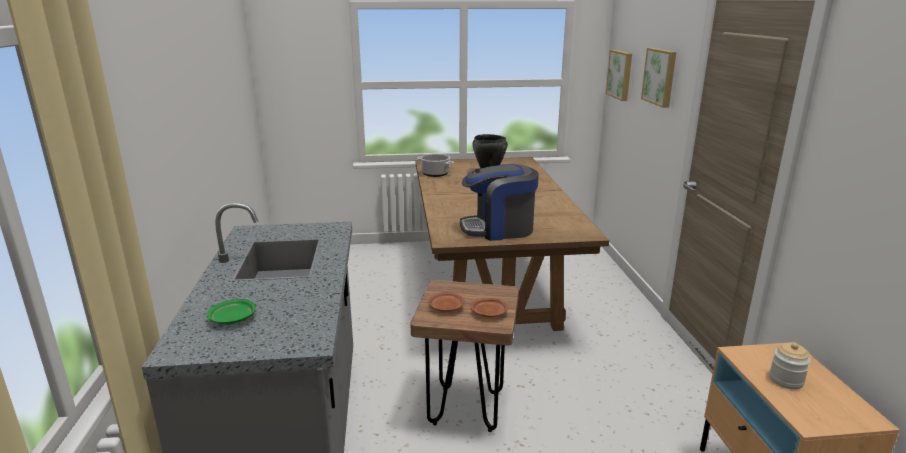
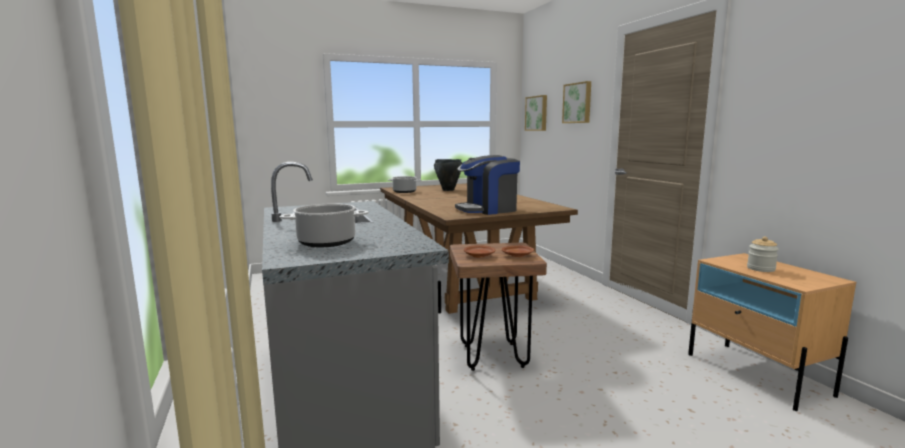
camera: 15 degrees left, 10 degrees down
(232, 319) = (326, 242): green plate -> cooking pot

